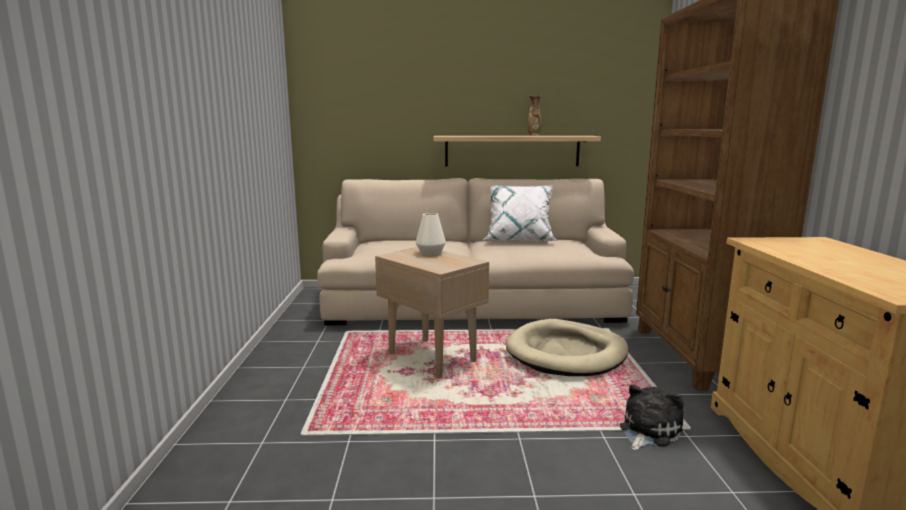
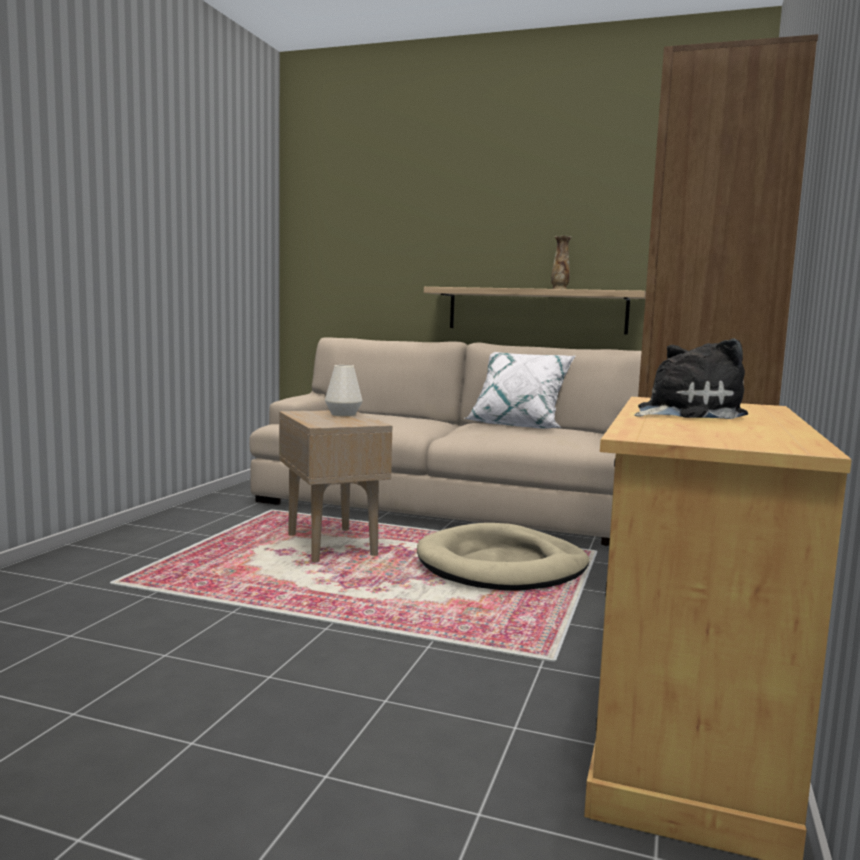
camera: 20 degrees right, 5 degrees down
(648, 431) = (493, 652): plush toy -> plush toy (684, 413)

